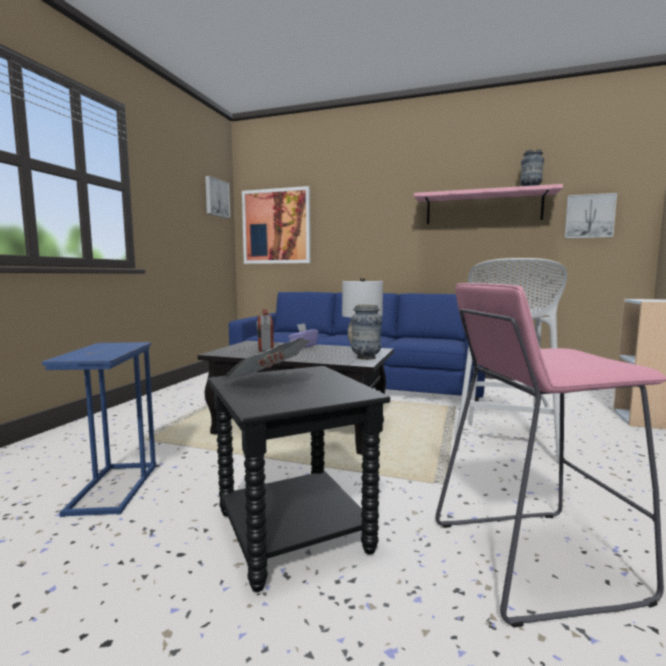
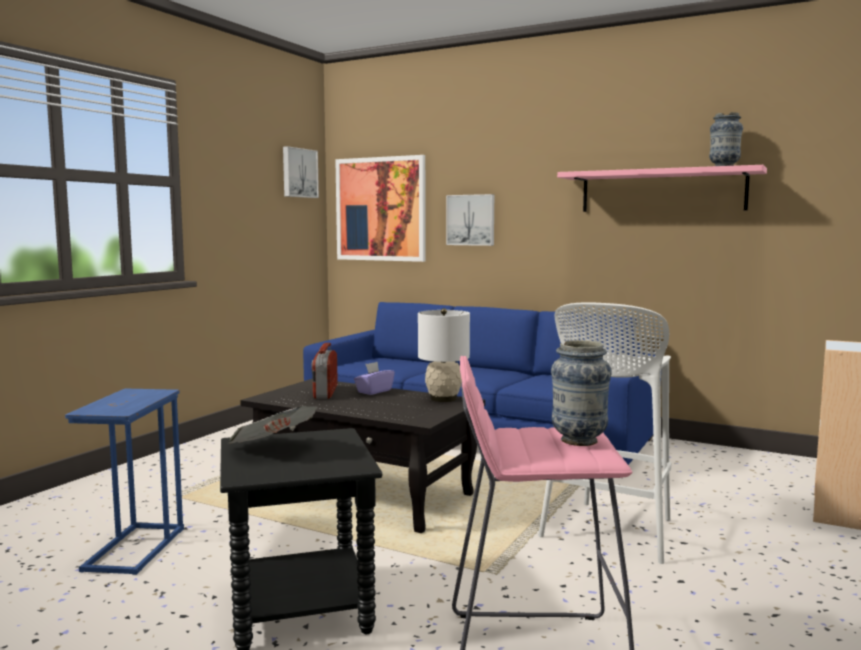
camera: 10 degrees right, 0 degrees up
(366, 357) = (434, 413): vase -> vase (578, 441)
(589, 216) = (815, 207): picture -> picture (471, 220)

